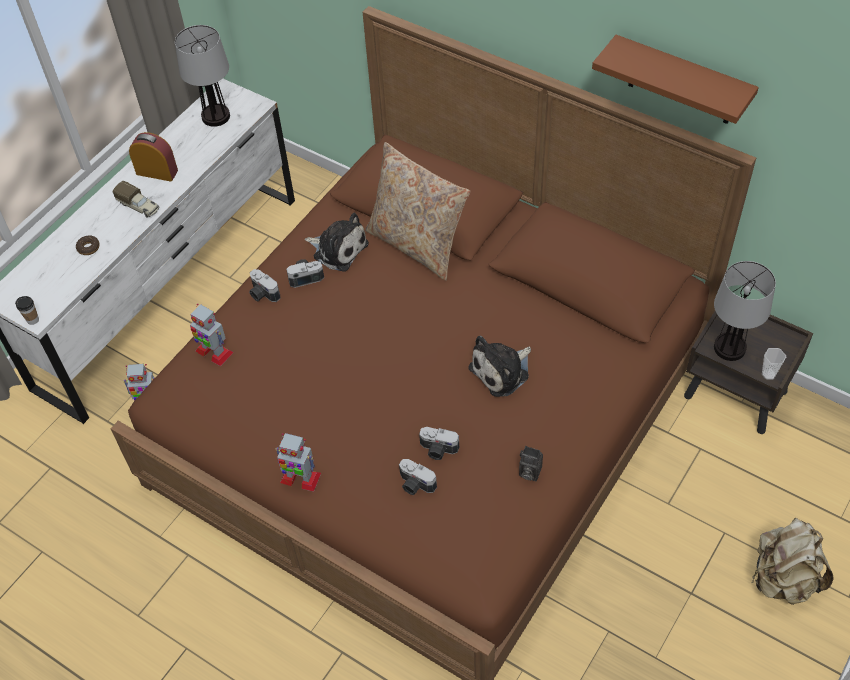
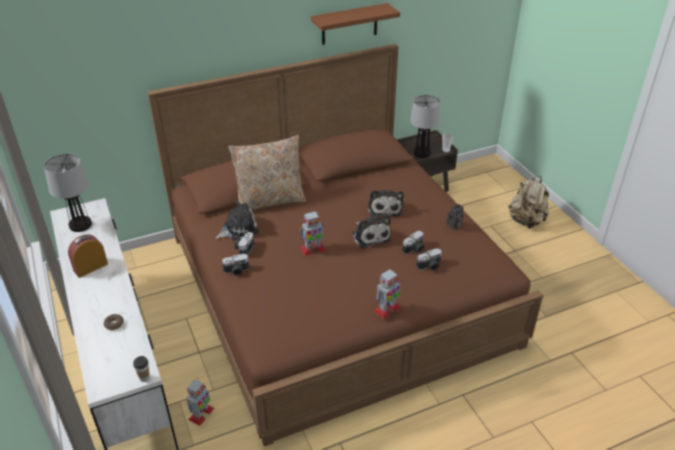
camera: 60 degrees left, 15 degrees down
(139, 206) = (110, 286): toy truck -> none
(213, 351) = (257, 309): toy robot -> toy robot (312, 249)
(427, 387) = (370, 236): none -> plush toy

